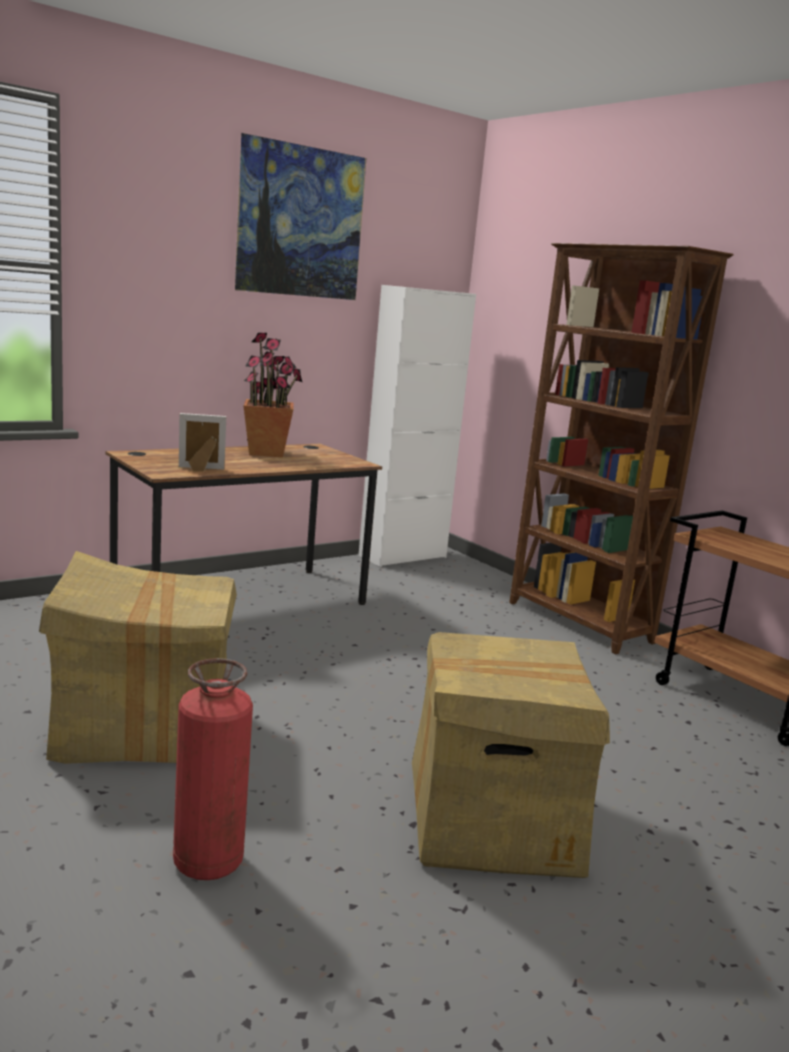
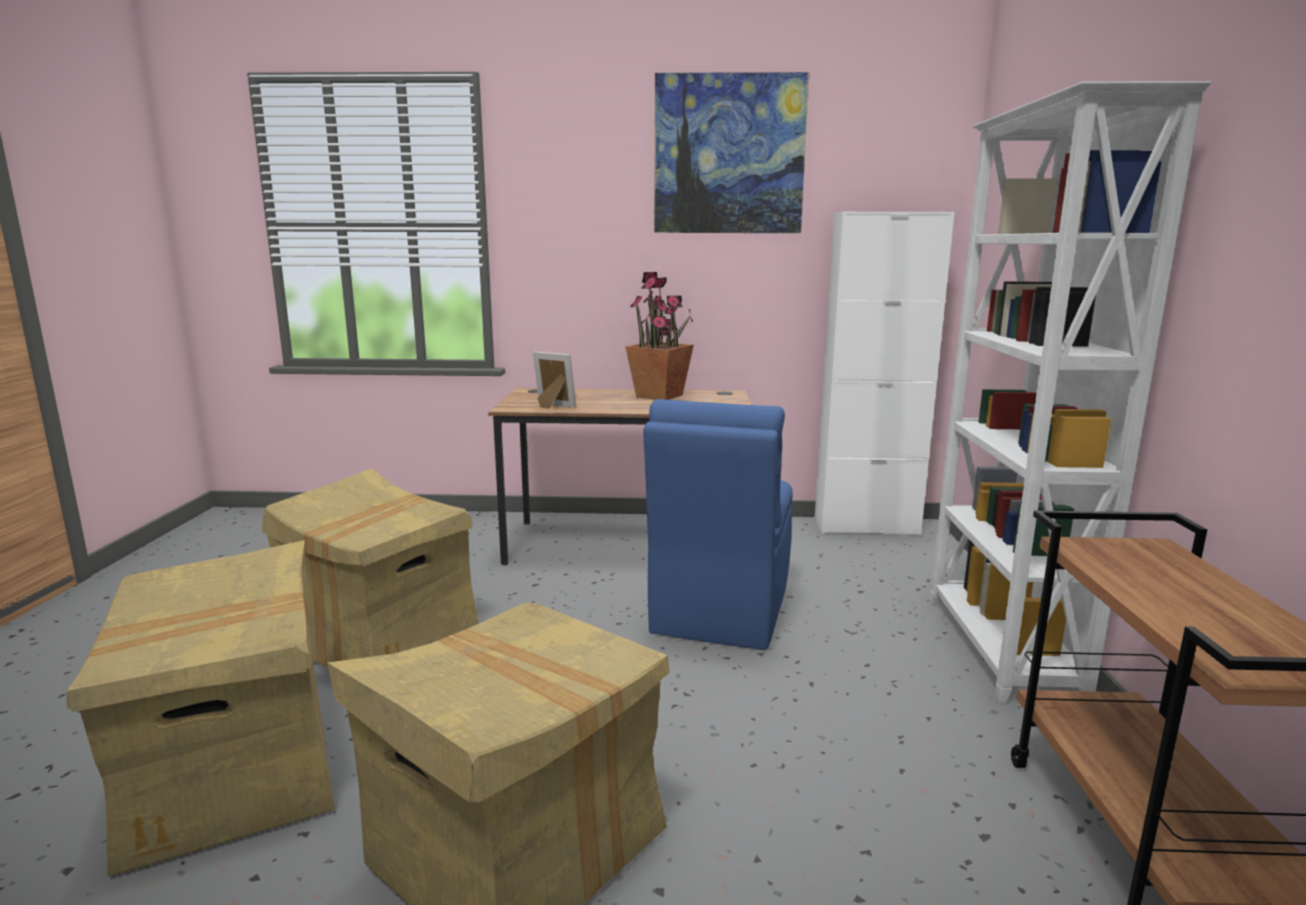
camera: 40 degrees right, 0 degrees up
(208, 862) = (233, 776): fire extinguisher -> cardboard box
(391, 637) = (719, 610): none -> blue chair
(579, 623) = (999, 648): brown bookcase -> white bookcase

